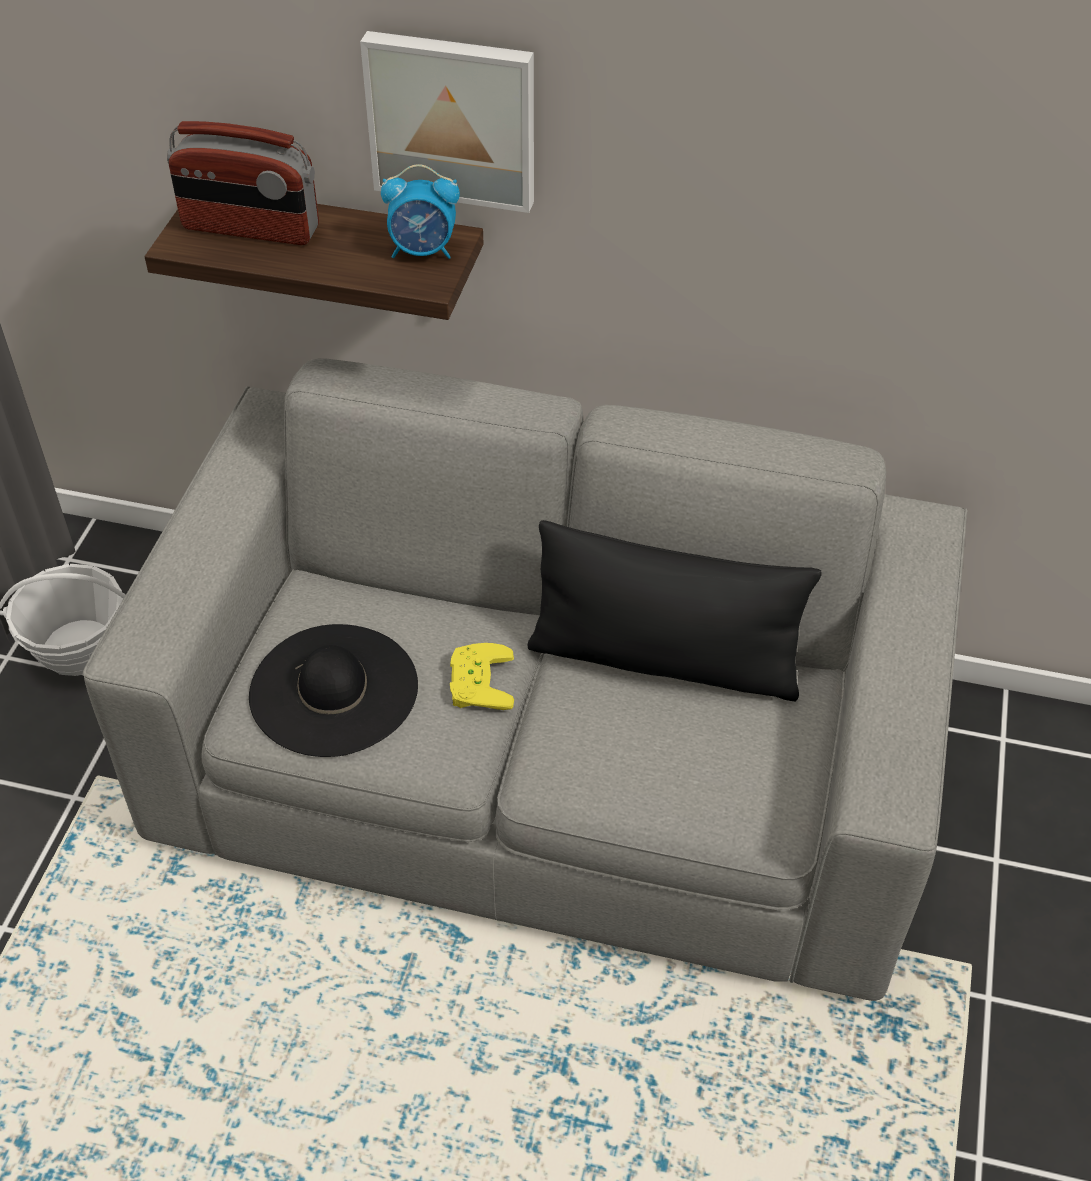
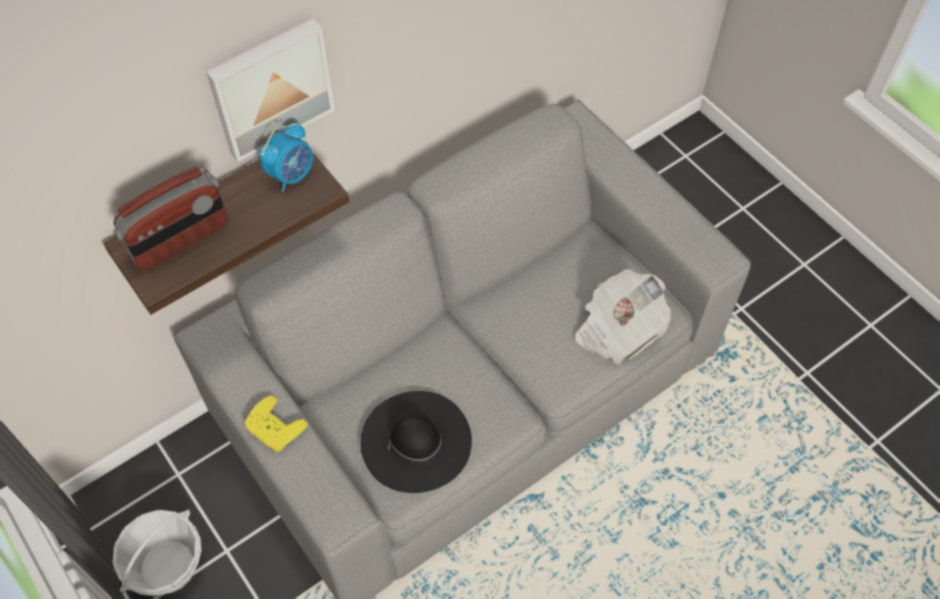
camera: 50 degrees left, 10 degrees up
(476, 681) = (470, 373): yellow game controller -> yellow game controller (272, 429)
(664, 660) = (526, 284): black pillow -> none
(695, 791) = (618, 329): none -> newspaper

